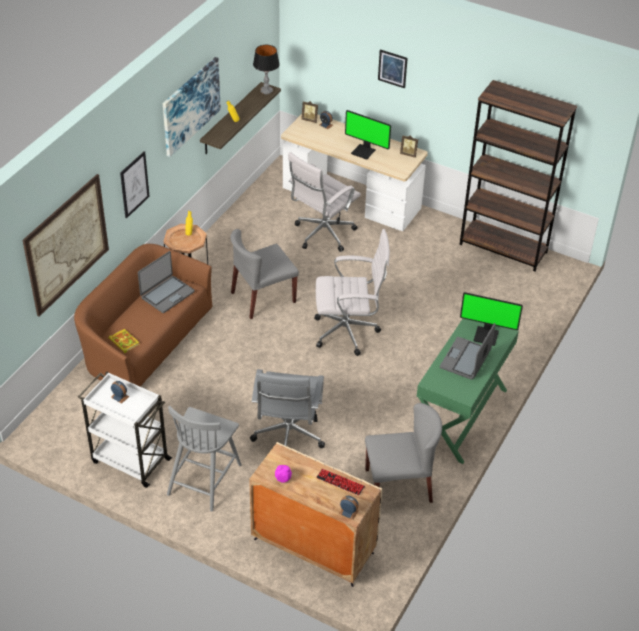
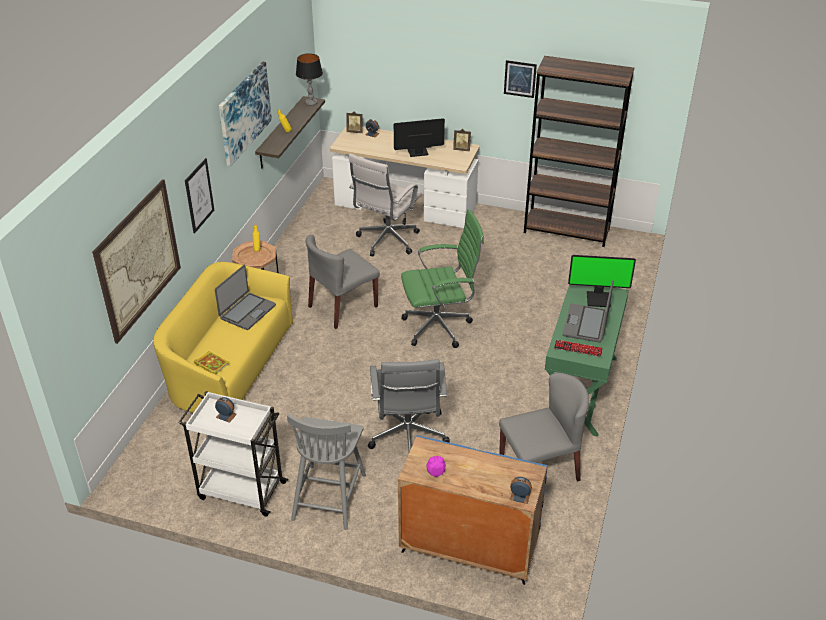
camera: 10 degrees left, 5 degrees down
(145, 341) = (228, 366): brown sofa -> yellow sofa
(312, 546) = (468, 548): beige cabinet -> blue cabinet
(340, 482) = (500, 466): keyboard -> keyboard (578, 349)
(349, 332) = (440, 327): white office chair -> green office chair
(364, 151) = (417, 152): monitor -> monitor turned 150 degrees clockwise
(392, 68) = (437, 63): picture -> picture (520, 79)

